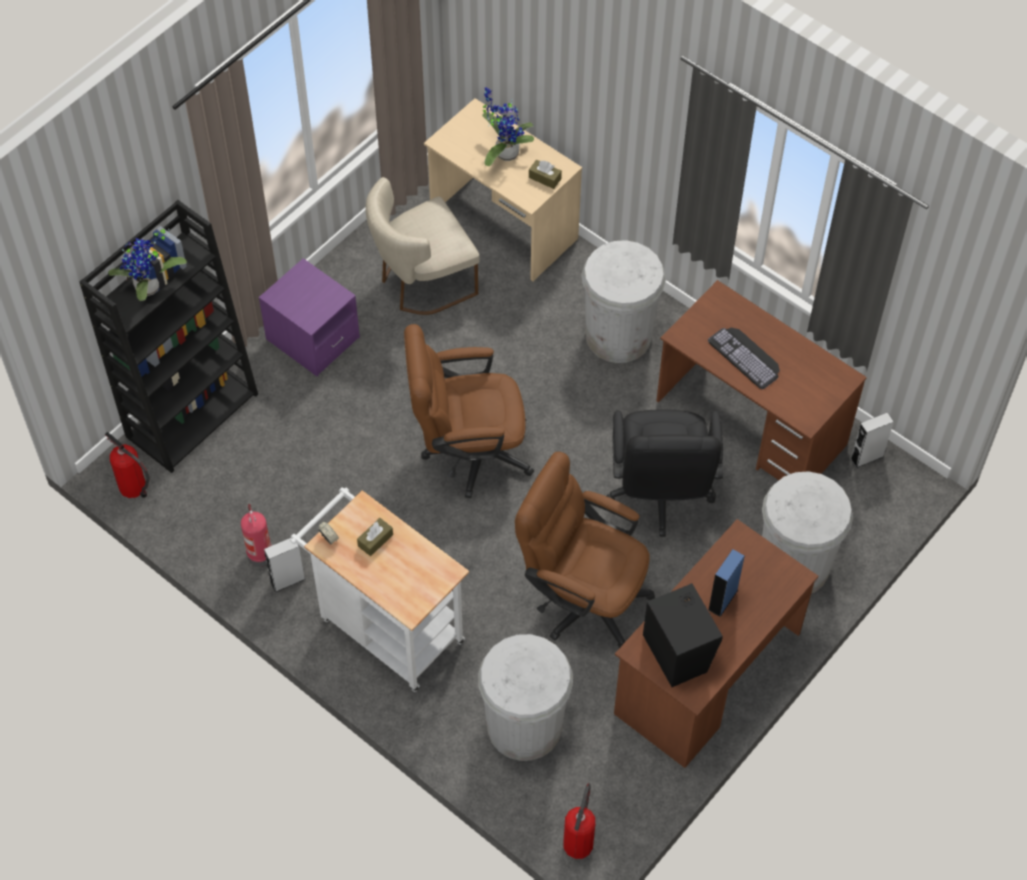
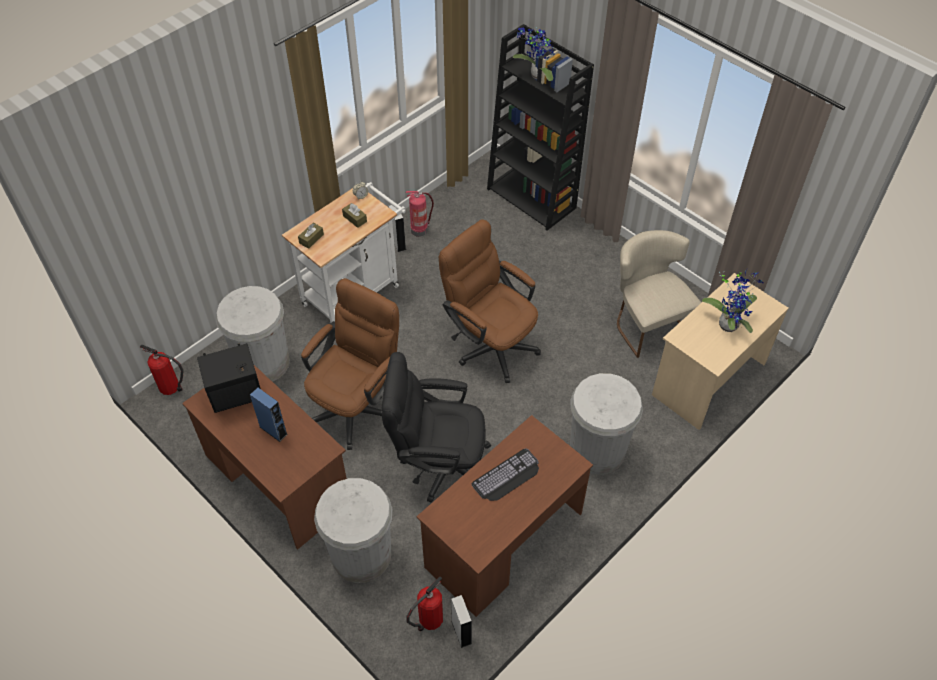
camera: 95 degrees right, 5 degrees down
(135, 487) = (477, 172): fire extinguisher -> fire extinguisher (429, 620)
(312, 339) = (594, 259): purple nightstand -> none
(467, 452) = (490, 343): brown office chair -> brown office chair turned 45 degrees counterclockwise
(545, 178) = (703, 349): brown tissue box -> brown tissue box (311, 239)

